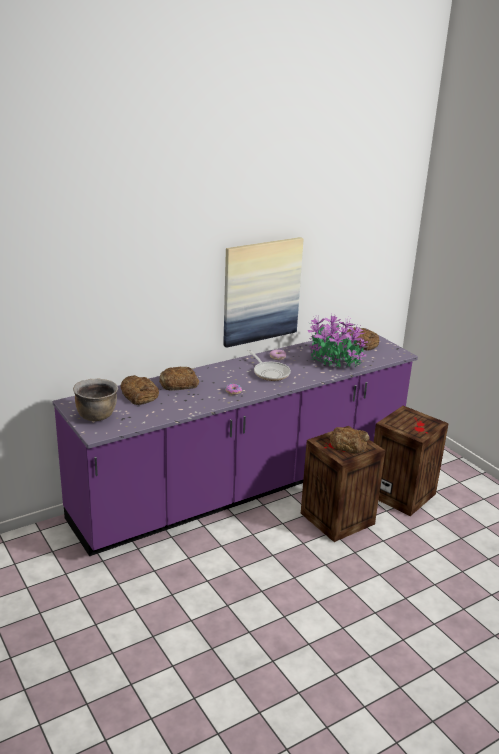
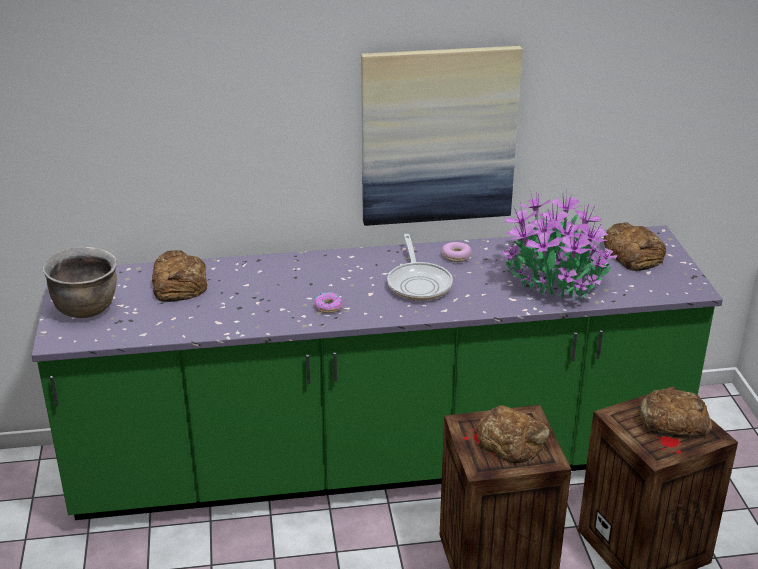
camera: 25 degrees right, 5 degrees up
(178, 383) = (253, 275): bread -> bread (672, 421)
(244, 487) = (379, 463): purple counter -> green counter

